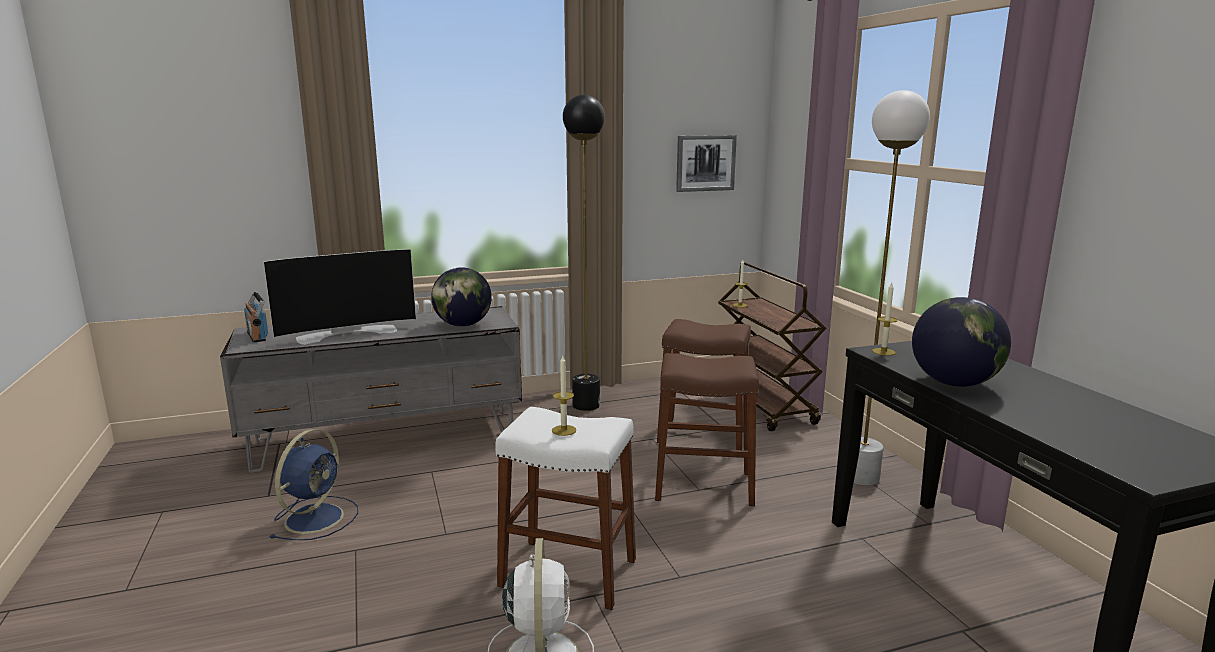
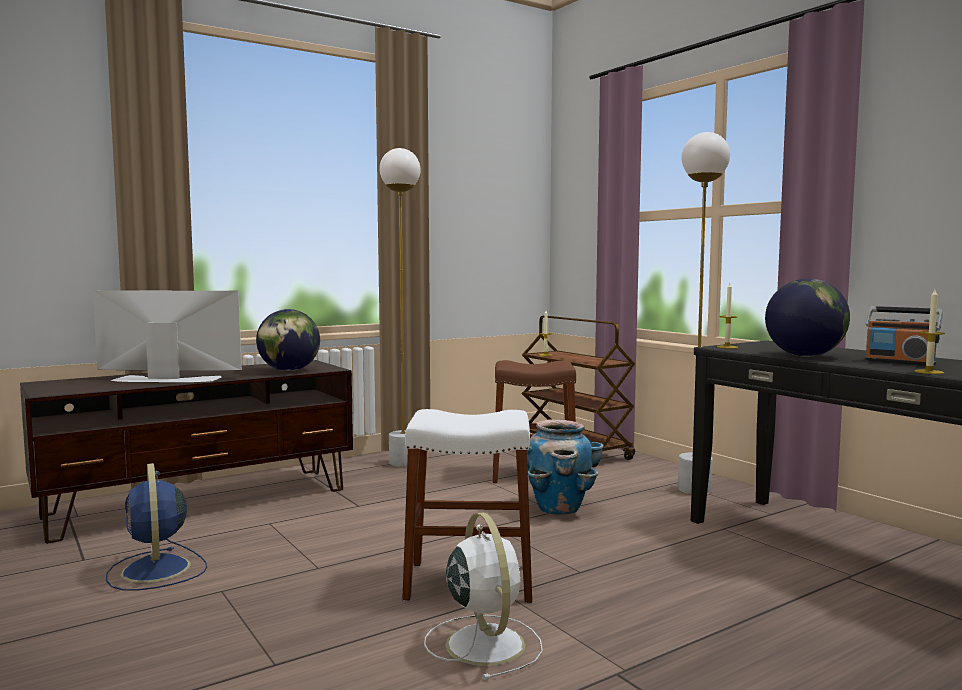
camera: 15 degrees left, 10 degrees down
(257, 336) = (56, 385): radio -> radio (899, 362)
(316, 517) = (156, 570): blue fan -> blue fan turned 150 degrees clockwise
(347, 332) = (164, 379): television -> television turned 135 degrees counterclockwise
(388, 438) = (201, 502): grey tv stand -> brown tv stand
(564, 430) = (470, 419): candle -> candle (929, 372)
(586, 405) = (403, 463): black floor lamp -> white floor lamp
(704, 486) = (558, 508): brown stool -> planter
(705, 163) = (498, 227): picture -> none

